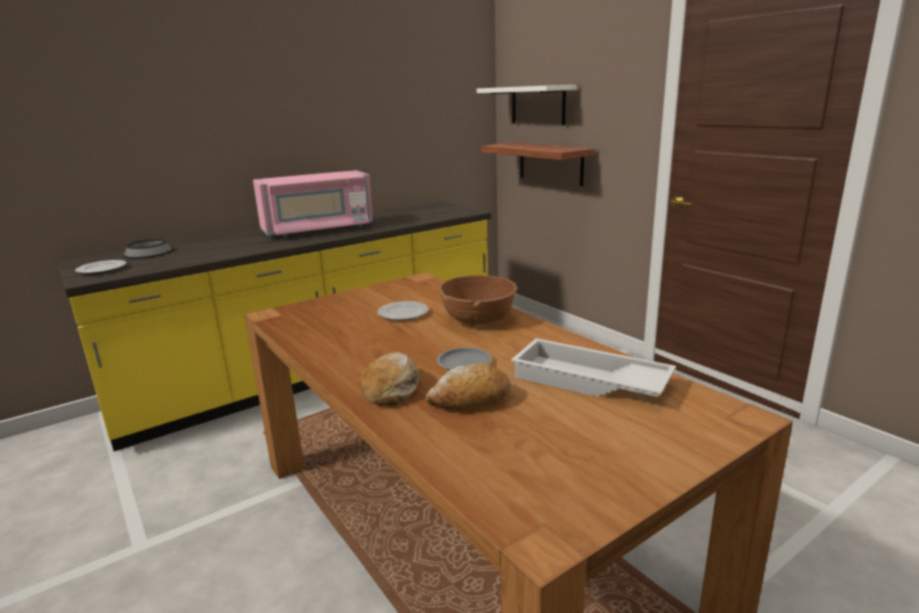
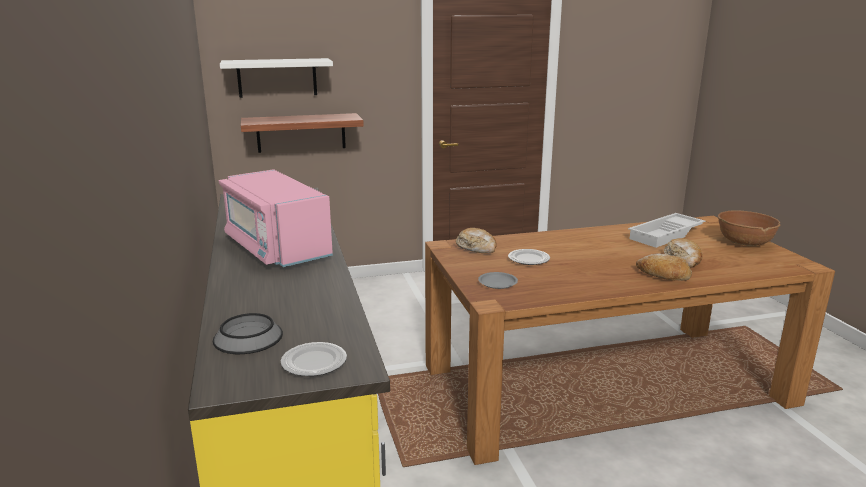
camera: 70 degrees left, 0 degrees up
(318, 230) = (276, 247): pink microwave -> pink microwave turned 150 degrees clockwise
(421, 290) = (476, 248): none -> bread
(463, 363) = (632, 255): grey plate -> grey plate (497, 283)
(478, 320) = (558, 242): brown bowl -> brown bowl (744, 243)

